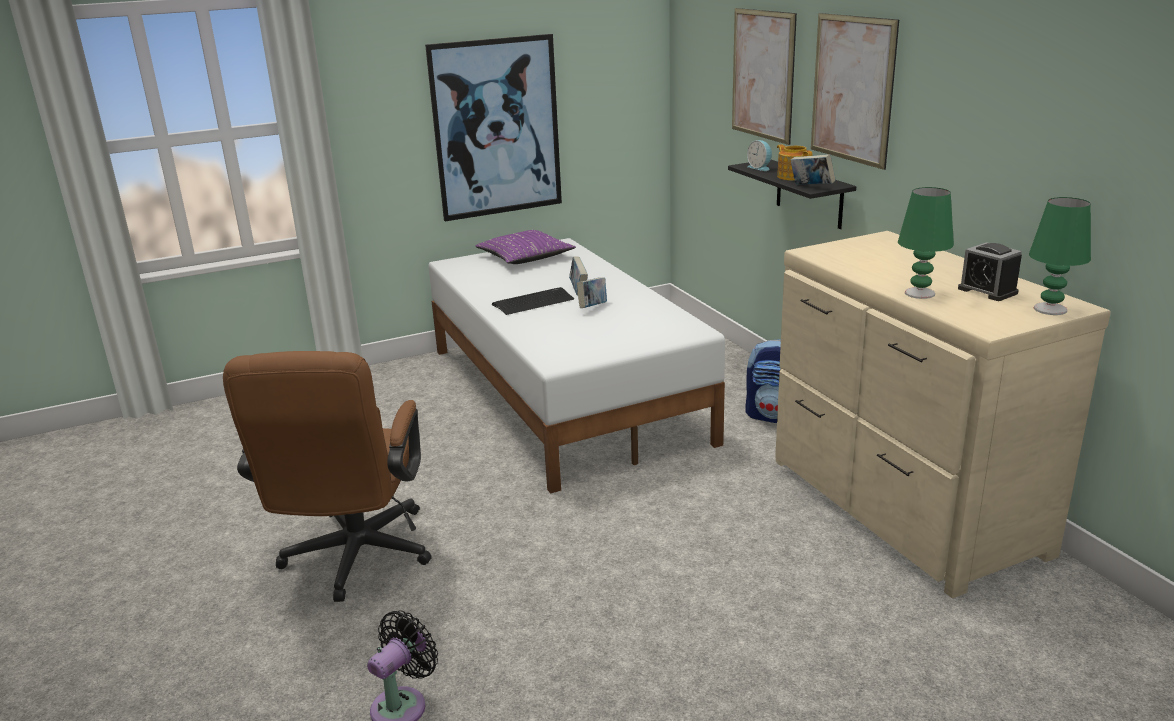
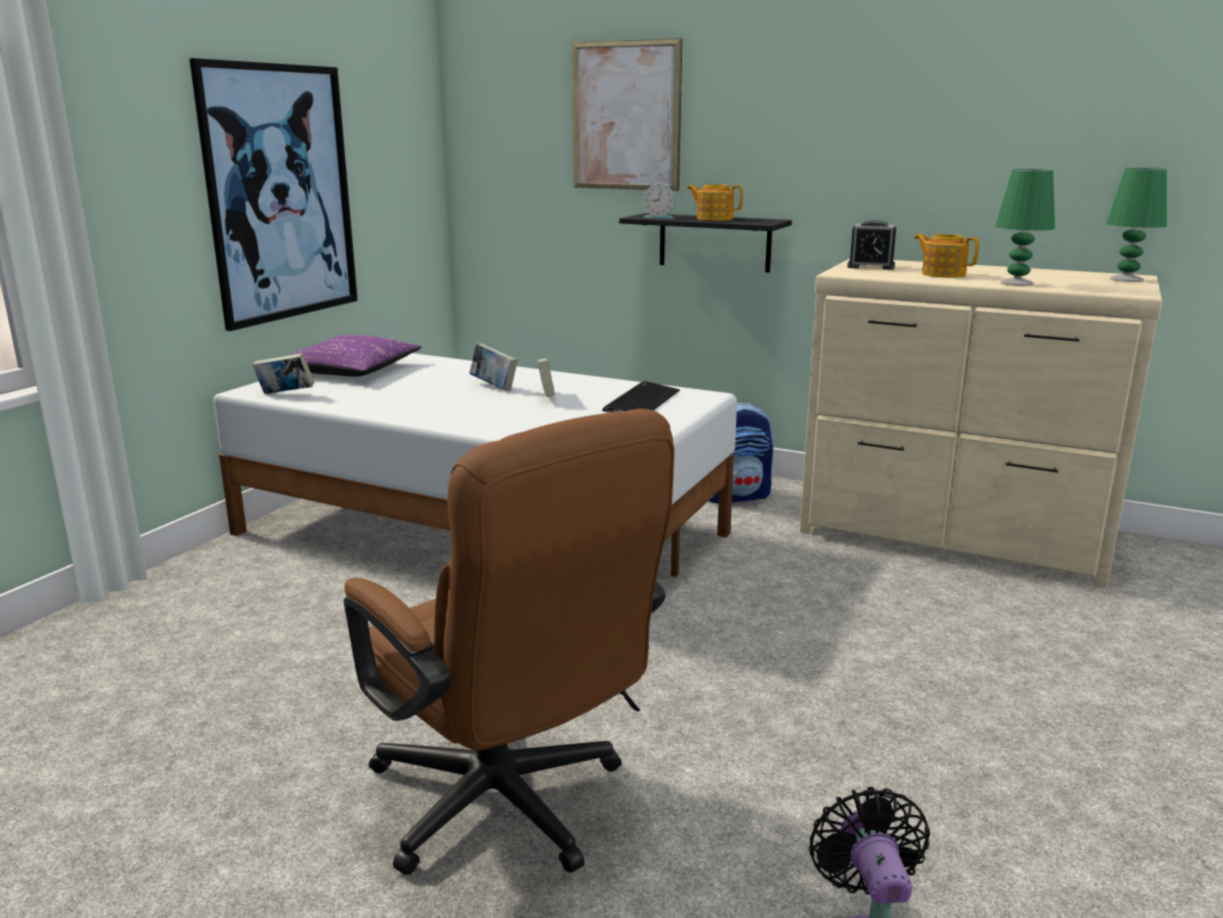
camera: 40 degrees left, 5 degrees down
(533, 302) = (463, 405): keyboard -> keyboard (641, 401)
(811, 187) = (758, 222): book -> book (285, 394)
(852, 89) = (779, 114): picture -> none
(892, 268) = (942, 274): none -> teapot
(987, 291) = (1053, 276): alarm clock -> alarm clock (871, 266)

